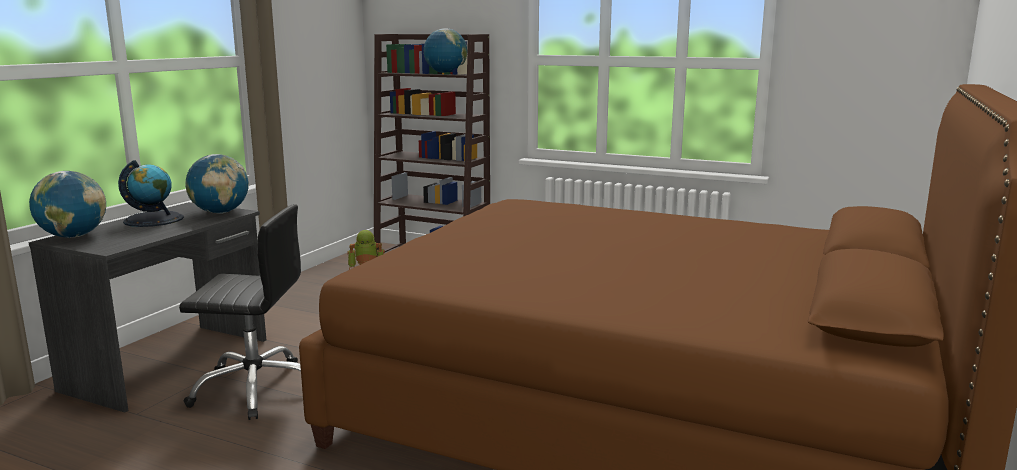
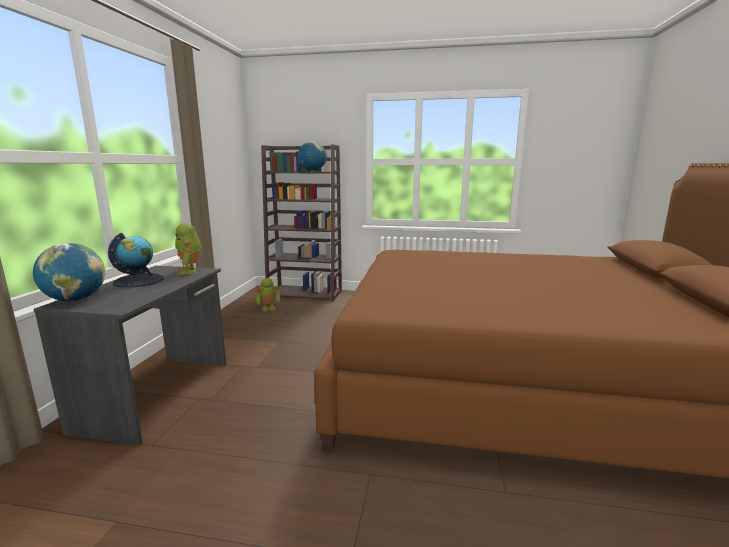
camera: 15 degrees left, 0 degrees up
(220, 212) = (190, 271): globe -> toy robot
(256, 389) = (242, 406): black office chair -> none

